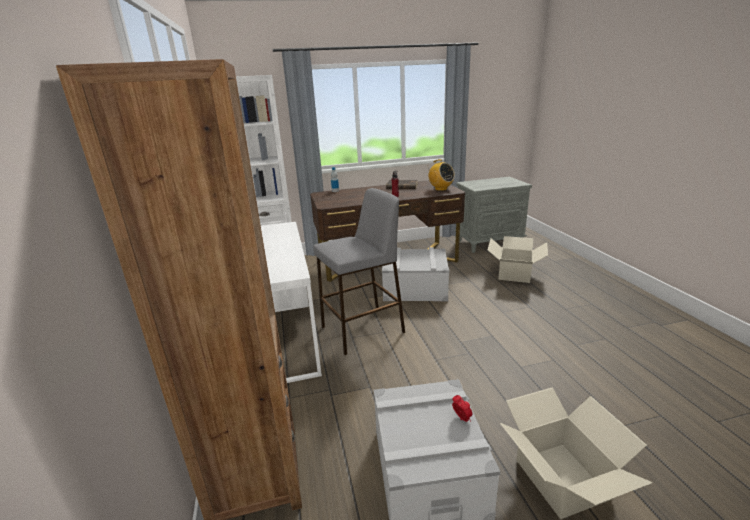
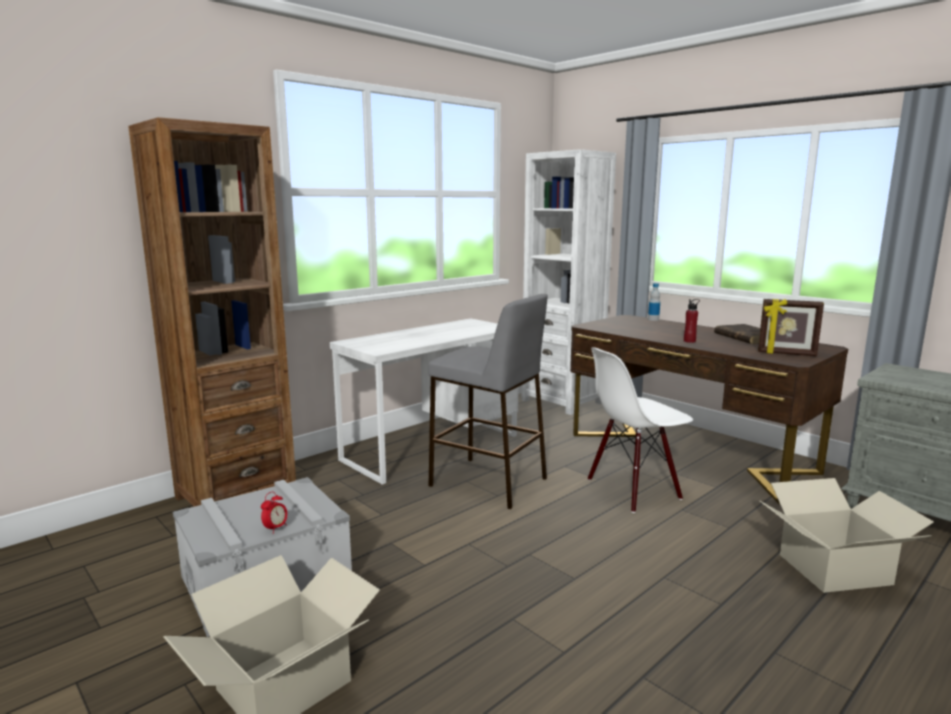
camera: 60 degrees right, 10 degrees down
(415, 289) = (633, 490): grey storage box -> white chair
(440, 189) = (786, 354): radio -> picture frame

